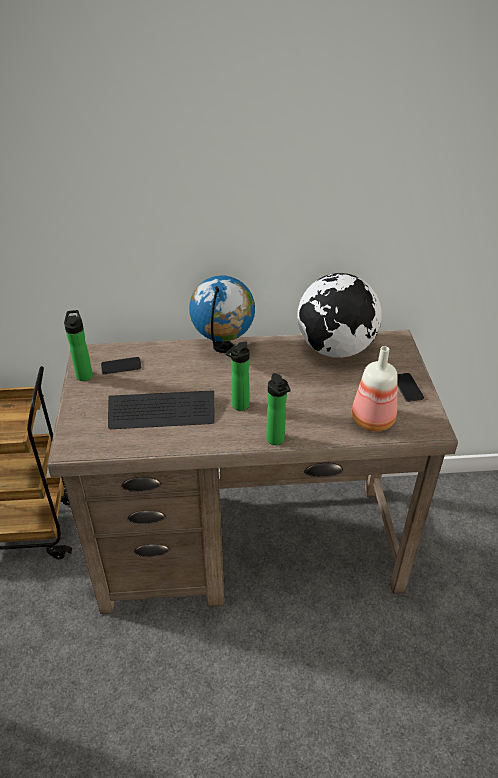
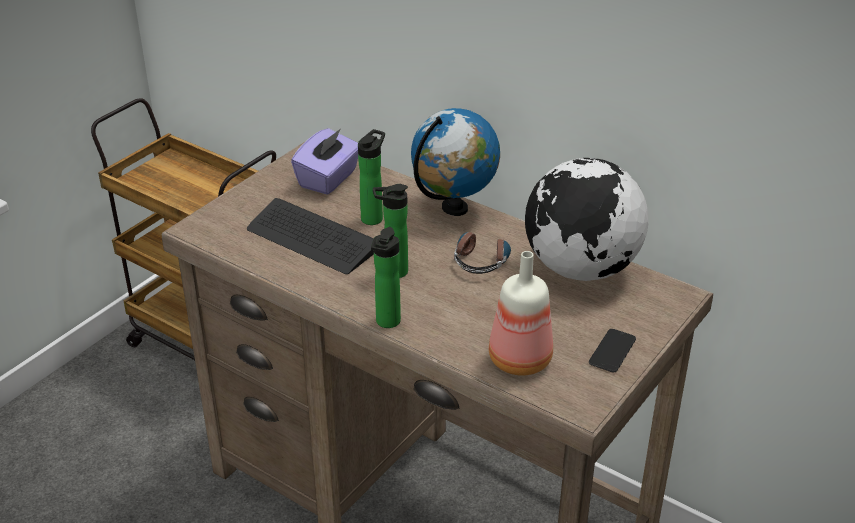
camera: 40 degrees right, 5 degrees down
(84, 374) = (286, 170): bottle -> bottle (373, 217)
(121, 366) = (329, 179): phone -> purple tissue box
(277, 369) = (482, 257): none -> headphones

